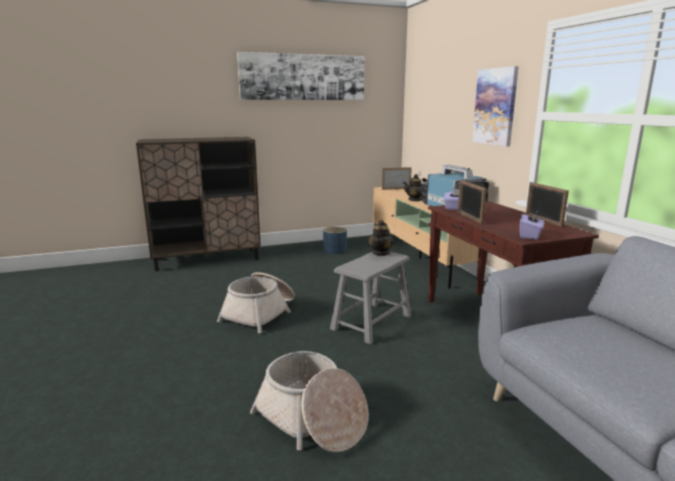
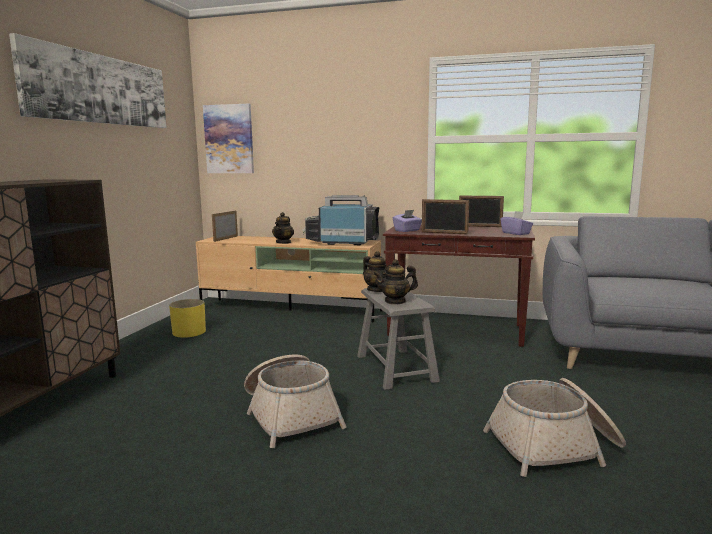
camera: 55 degrees left, 5 degrees down
(335, 250) = (189, 332): blue planter -> yellow planter
(360, 264) = (395, 301): none -> teapot
(495, 107) = (370, 133): picture -> picture (229, 139)

